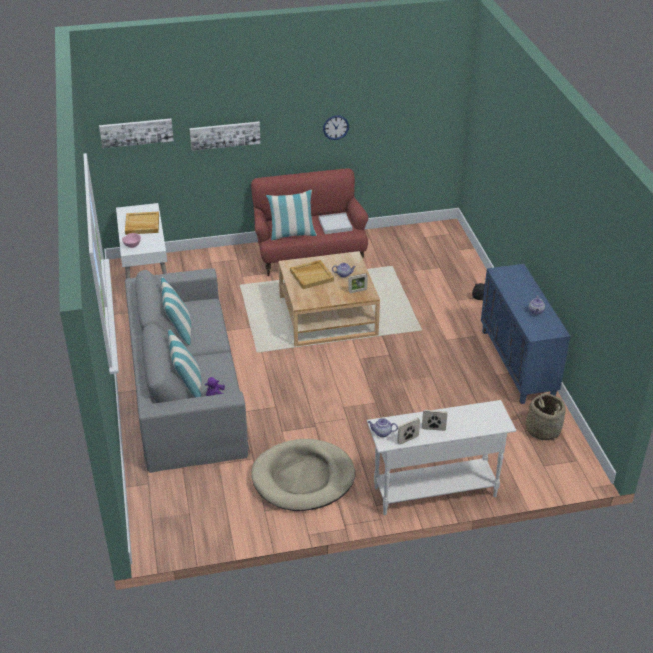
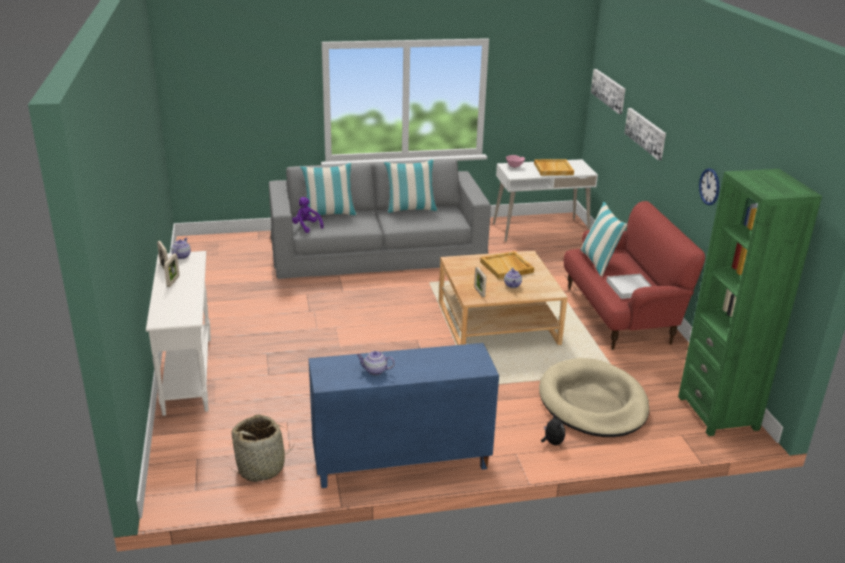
camera: 90 degrees right, 10 degrees down
(303, 478) = (238, 303): beige dog bed -> beige dog bed (593, 402)
(432, 233) = (718, 413): none -> green bookcase

